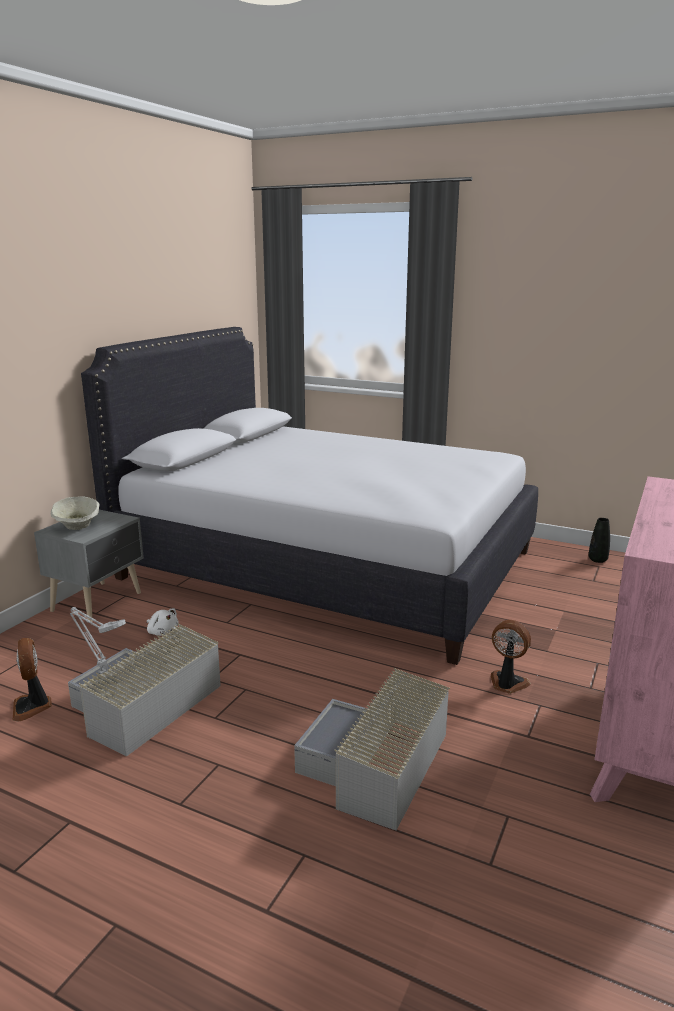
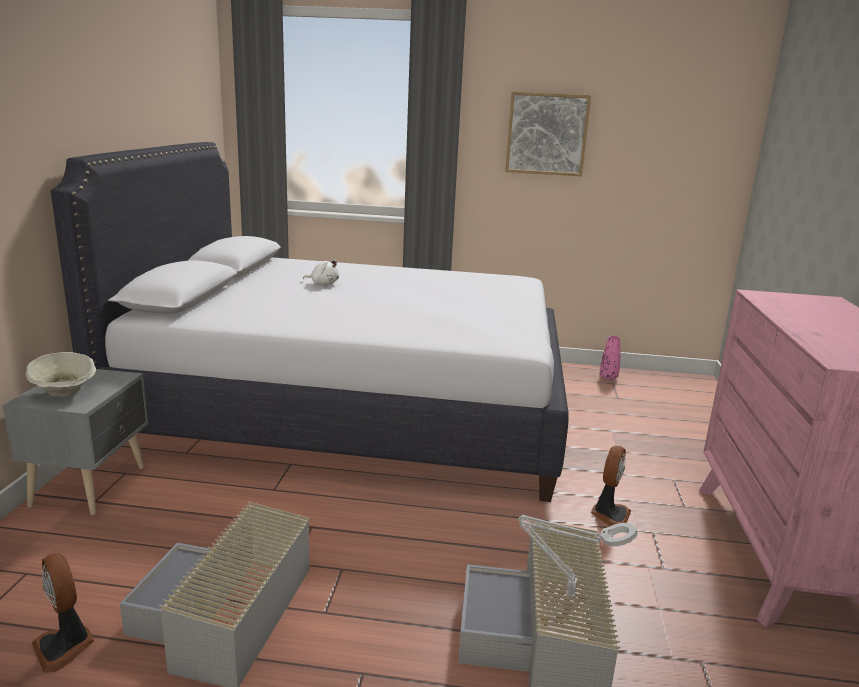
camera: 20 degrees left, 0 degrees up
(101, 671) = (182, 582): grey table lamp -> grey table lamp (566, 593)
(162, 632) = (199, 513): white plush toy -> white plush toy (323, 283)
(507, 684) = (609, 515): fan -> fan turned 105 degrees clockwise
(540, 313) = (547, 134): none -> picture
(597, 560) = (608, 377): black vase -> pink vase

